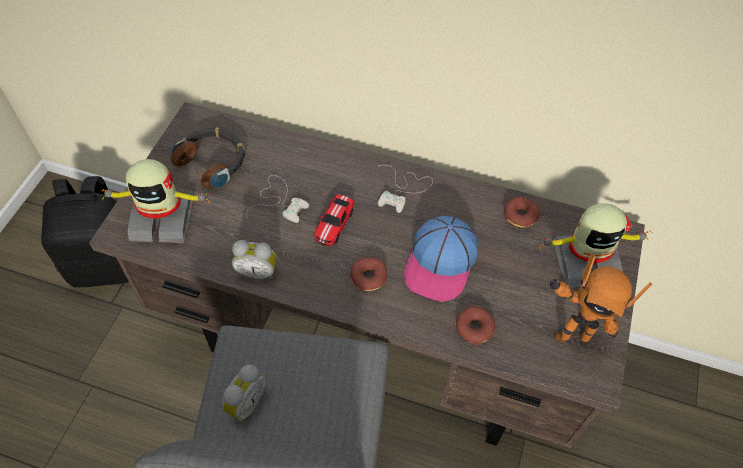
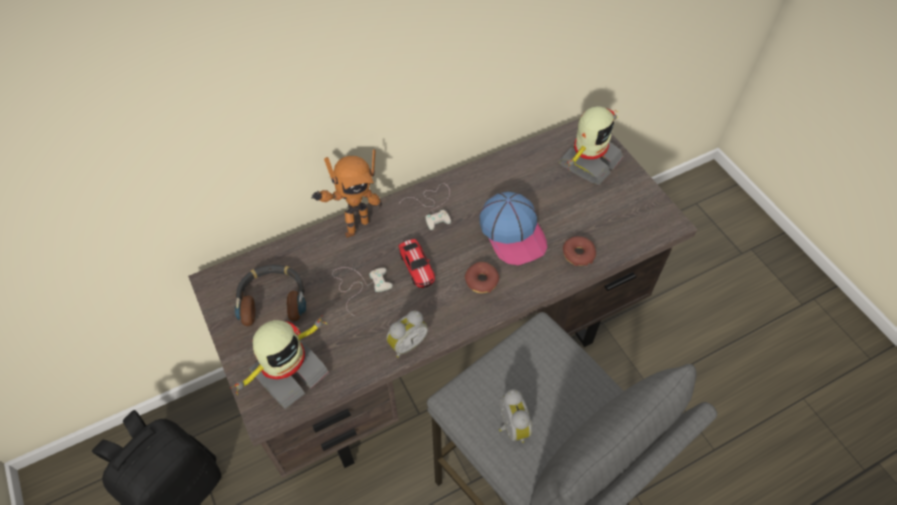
camera: 45 degrees left, 0 degrees up
(520, 215) = (523, 163): donut -> none
(570, 333) = (629, 210): toy robot -> toy robot (354, 226)

